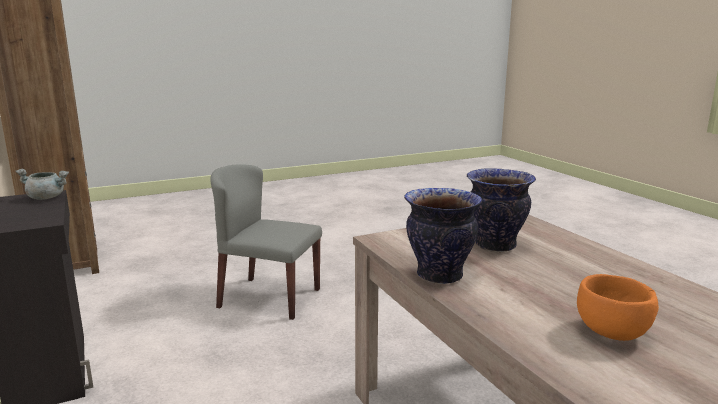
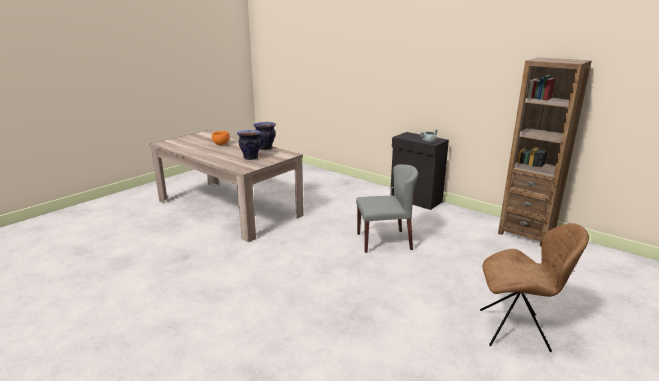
camera: 155 degrees right, 5 degrees up
(277, 214) = (516, 330): none -> brown chair

